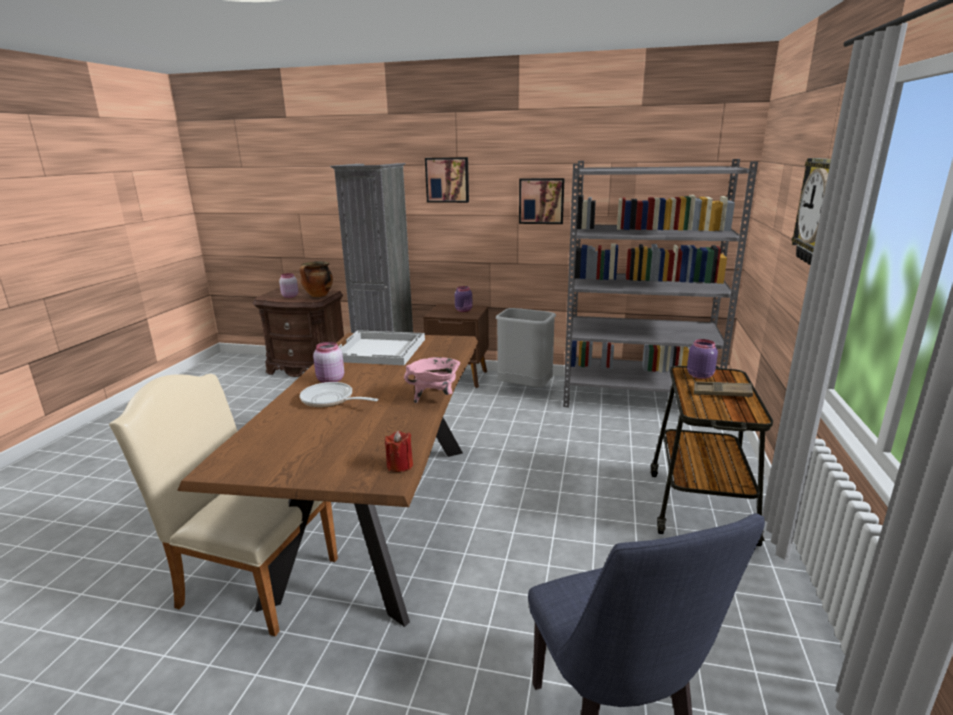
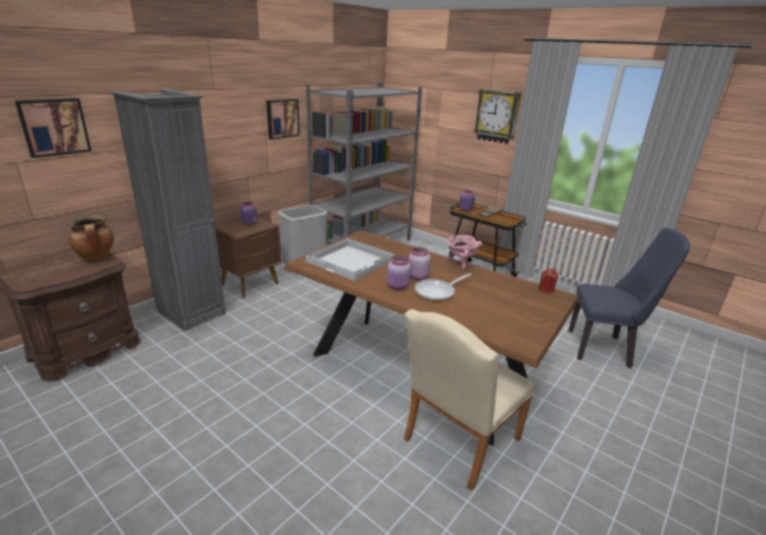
camera: 65 degrees left, 5 degrees up
(290, 296) = (61, 271): pink jar -> pink jar (417, 277)
(447, 180) = (208, 105): picture -> picture (54, 127)

